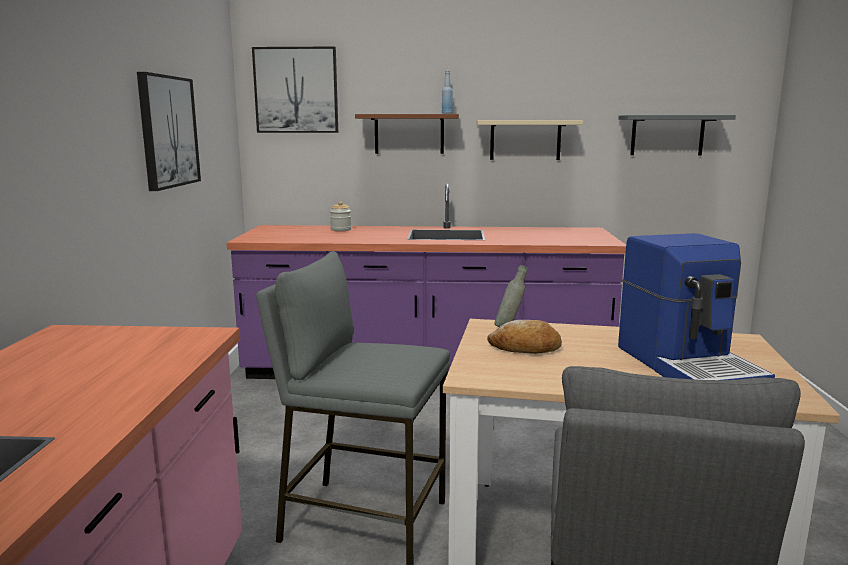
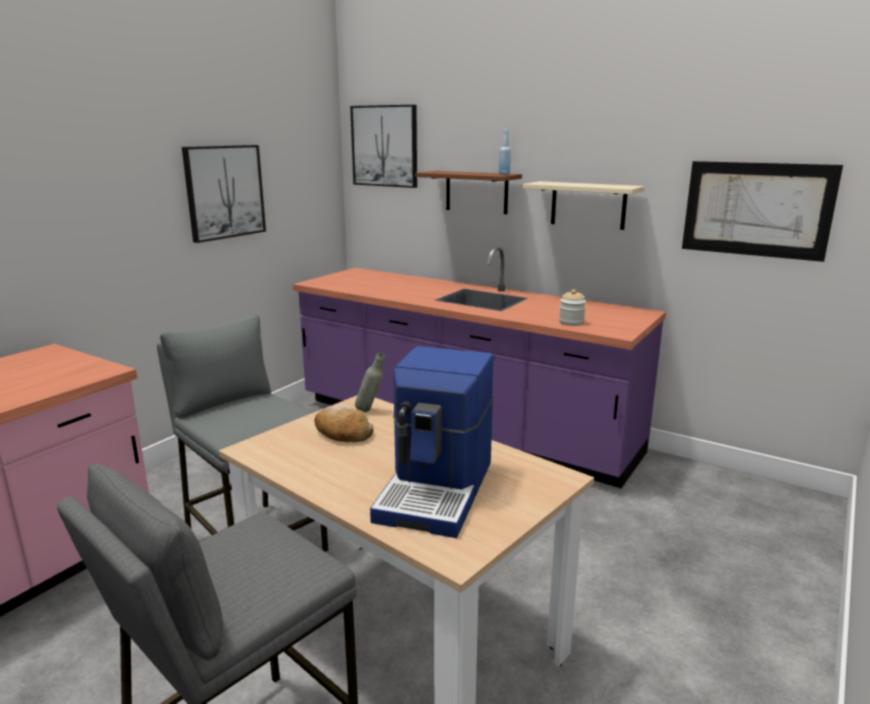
camera: 30 degrees right, 5 degrees up
(341, 229) = (404, 281): jar -> jar (571, 322)
(667, 135) = (756, 209): grey shelf -> picture

